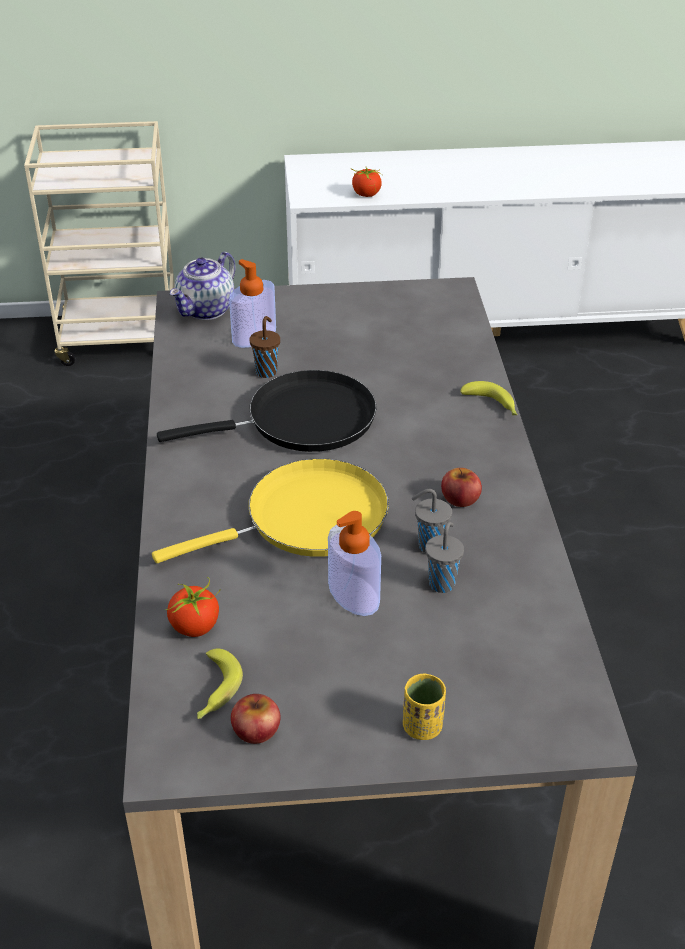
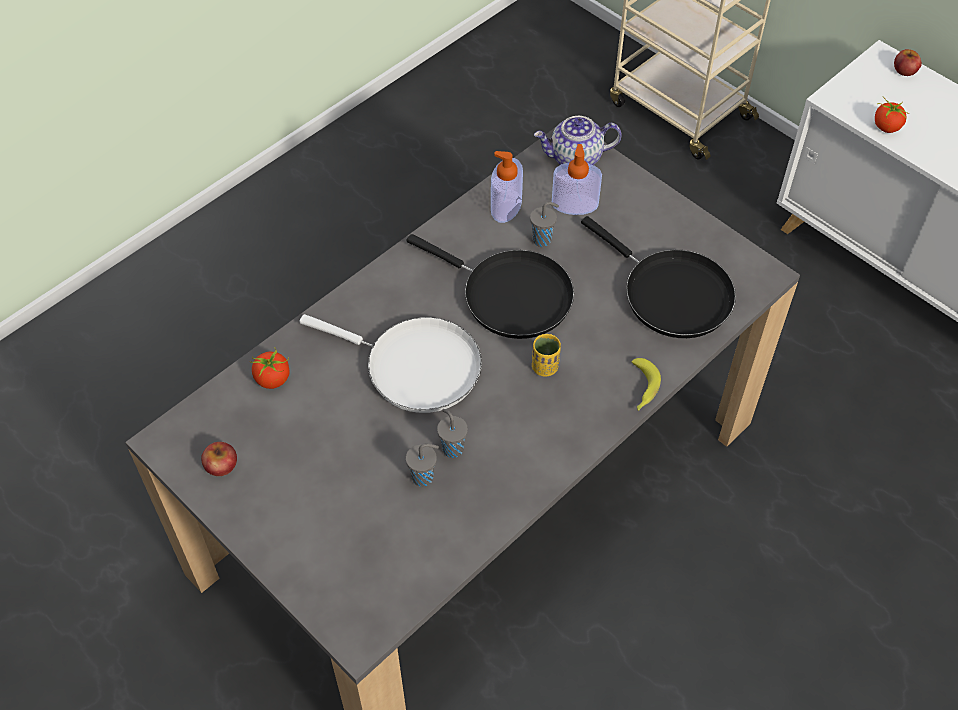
camera: 50 degrees right, 15 degrees up
(214, 691) = (232, 425): banana -> none
(267, 371) = (543, 239): brown cup -> grey cup
(307, 519) = (415, 367): yellow frying pan -> white frying pan
(353, 594) = (370, 437): soap dispenser -> soap dispenser (506, 206)
(414, 340) = (671, 294): none -> black frying pan
(422, 727) = (291, 545): yellow cup -> yellow cup (545, 367)
(460, 498) = (517, 434): apple -> apple (904, 70)

